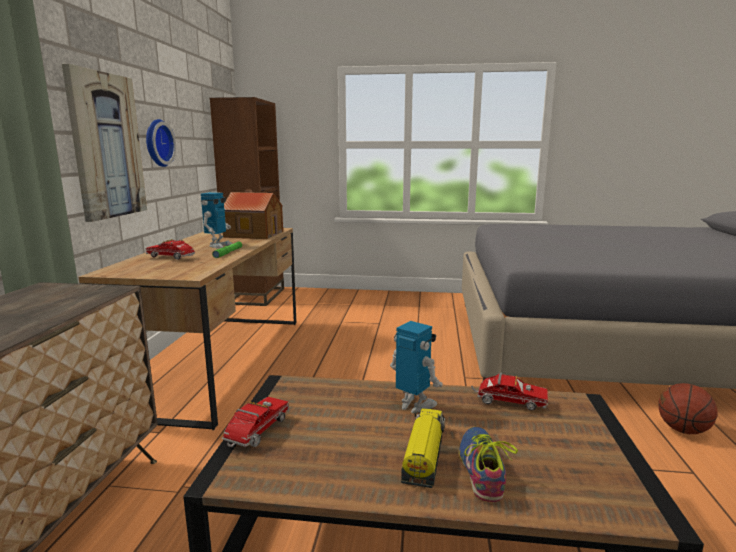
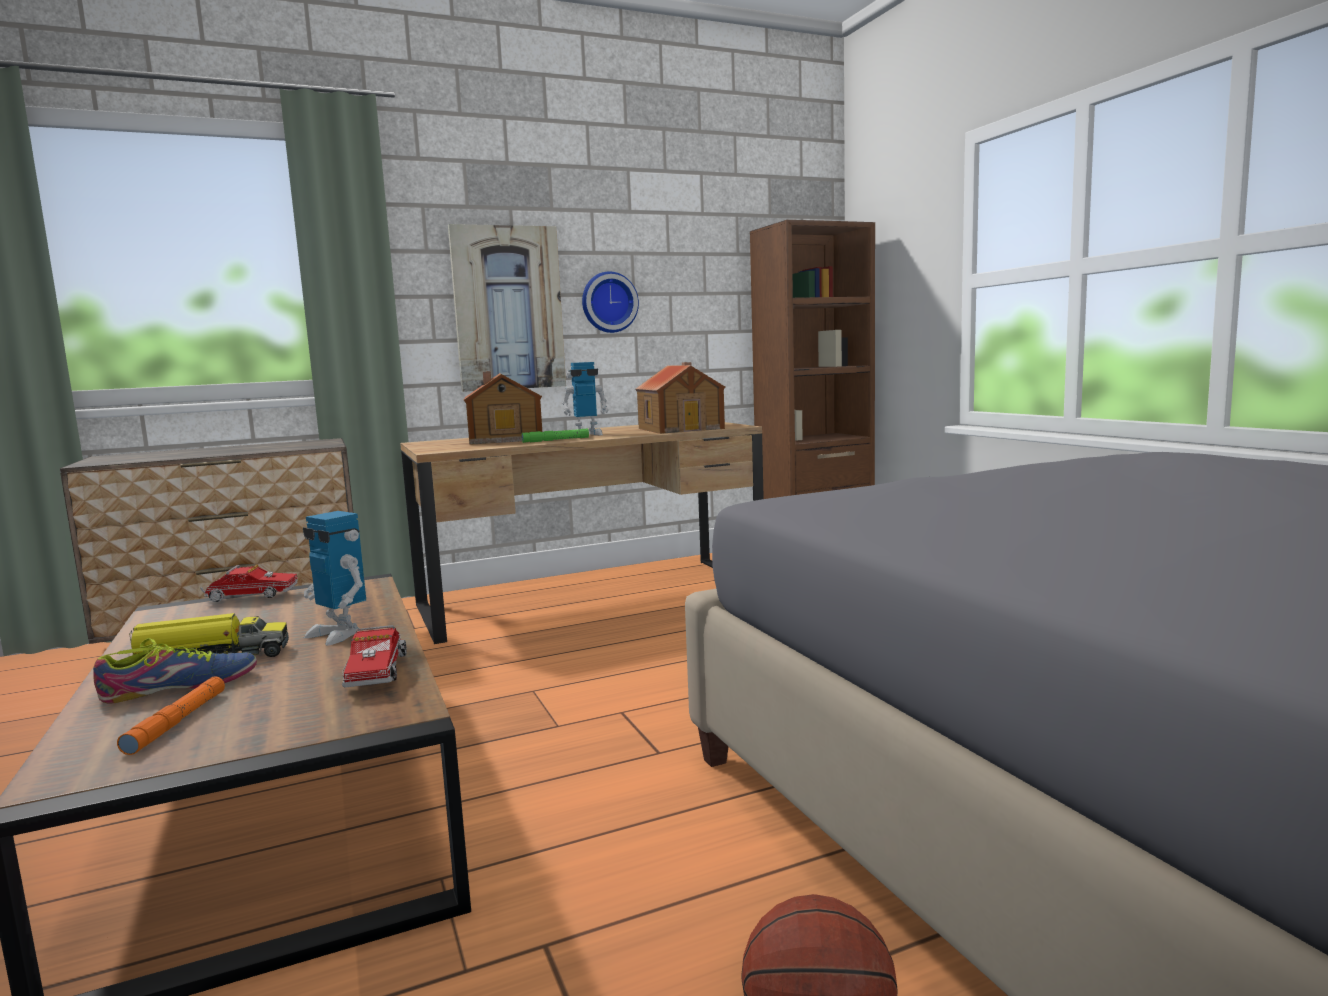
camera: 60 degrees right, 5 degrees down
(173, 258) = (503, 439): toy truck -> toy house
(414, 405) = (339, 634): toy robot -> toy robot turned 120 degrees clockwise
(554, 469) = (177, 722): none -> orange flashlight

